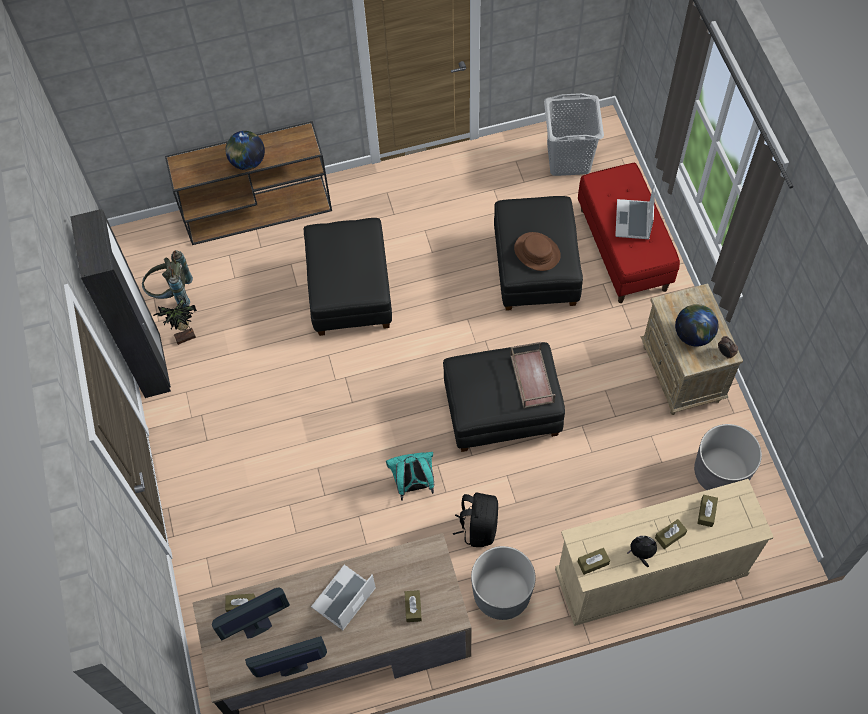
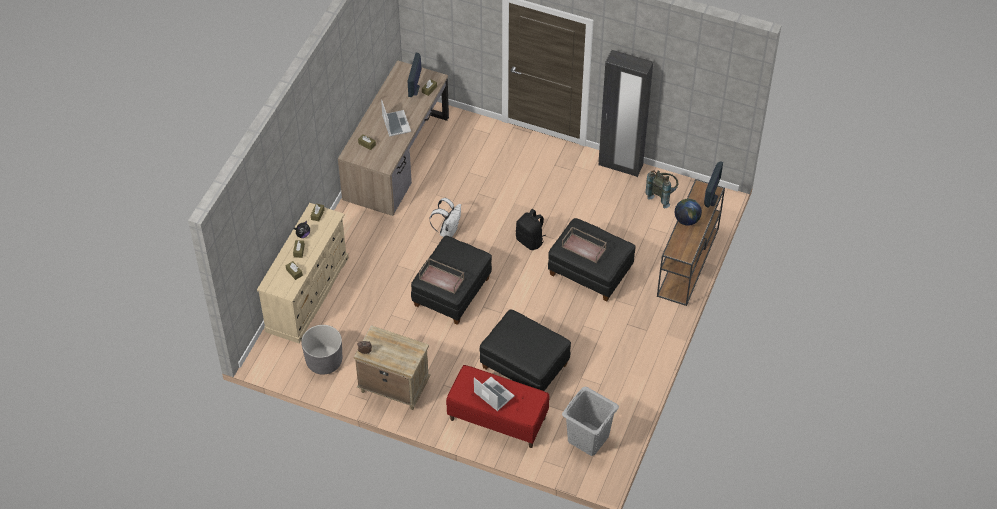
camera: 125 degrees right, 10 degrees down
(186, 338) = (626, 187): potted plant -> none
(292, 666) = (384, 92): monitor -> monitor (712, 199)
(355, 264) = (584, 248): none -> brown tray
(414, 485) = (448, 231): turquoise backpack -> white backpack
(478, 527) = (400, 242): black backpack -> black backpack (530, 241)
(501, 594) = (358, 230): grey planter -> none
(537, 252) = (515, 332): brown hat -> none
(693, 335) = (389, 346): globe -> none

